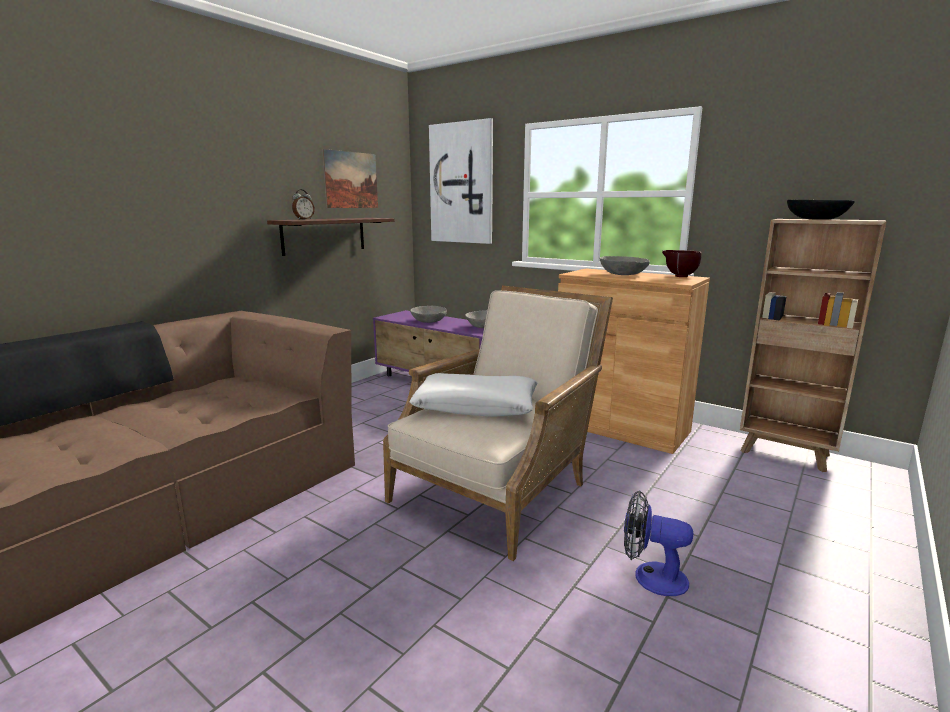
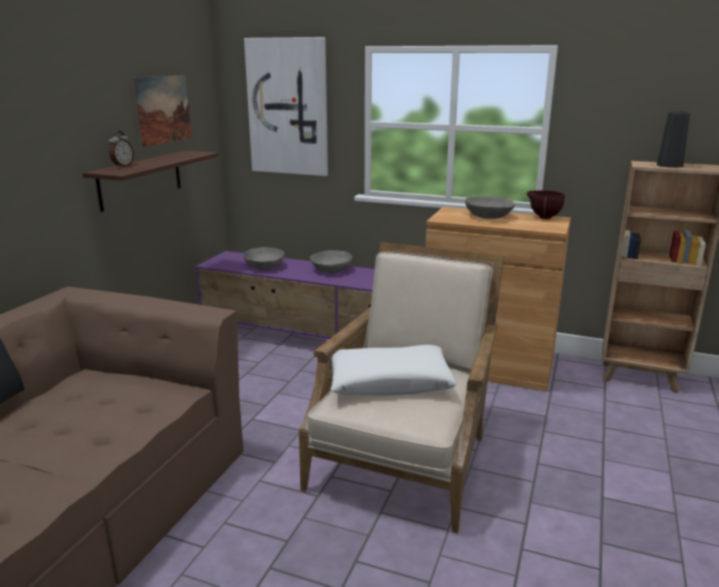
camera: 15 degrees left, 5 degrees up
(650, 576) = (580, 525): fan -> none
(816, 219) = (669, 165): black bowl -> black vase

